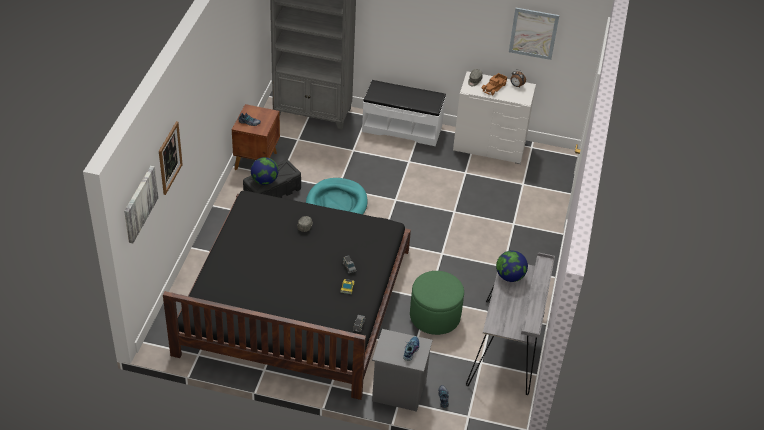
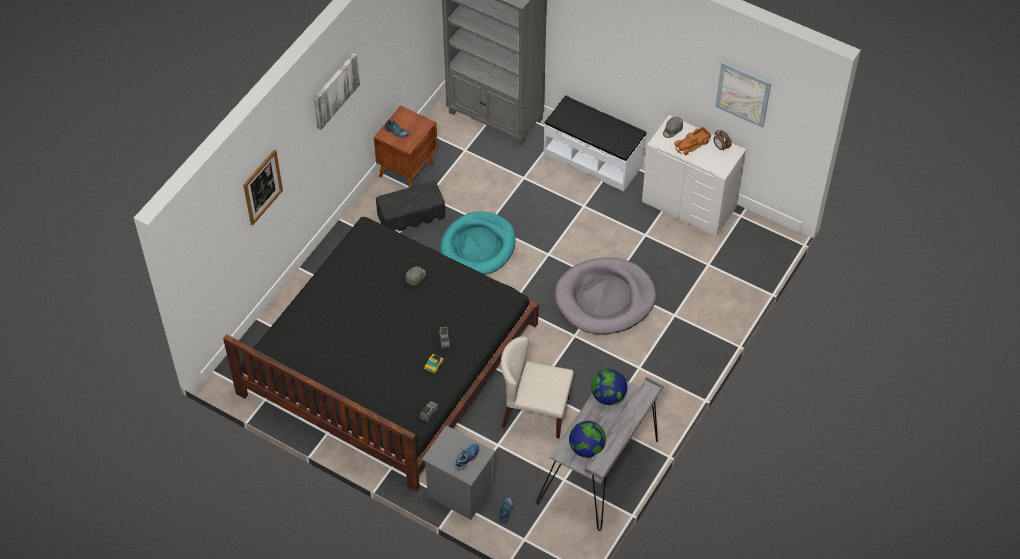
camera: 20 degrees right, 10 degrees up
(139, 203) = (210, 240): picture -> picture (335, 90)
(264, 181) = (399, 204): globe -> globe (586, 448)
(435, 316) = (535, 412): green ottoman -> beige chair
(454, 222) = (605, 299): none -> grey dog bed

